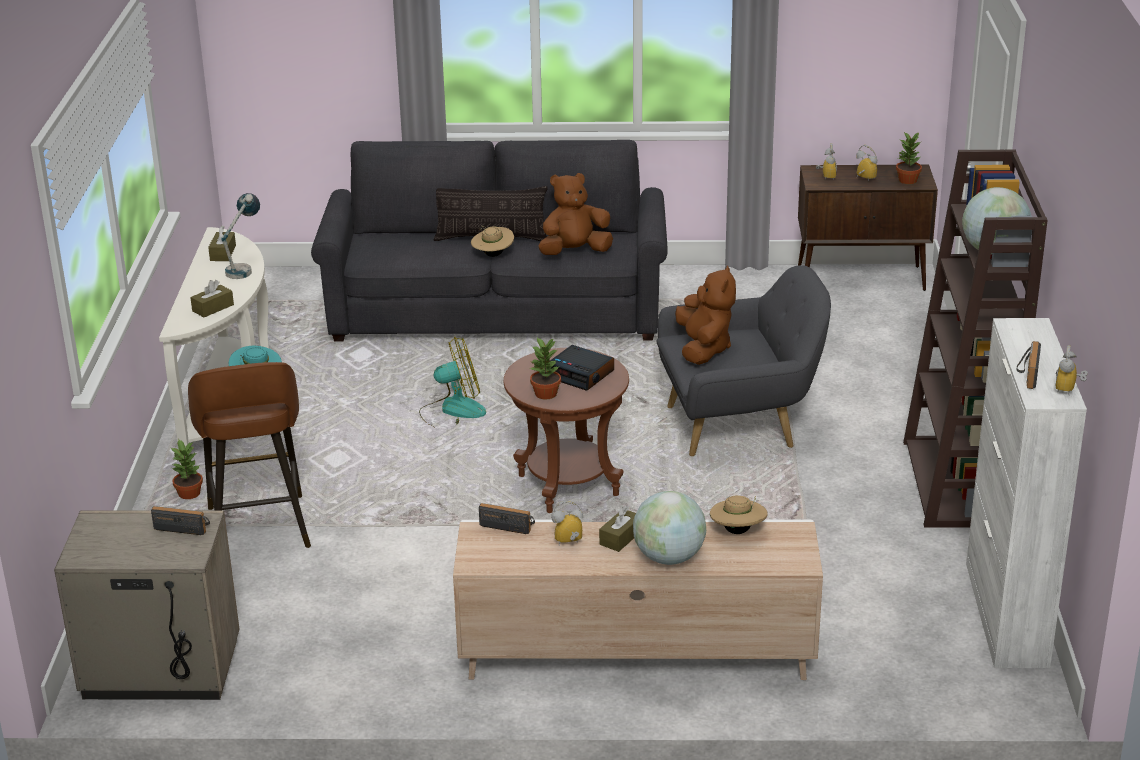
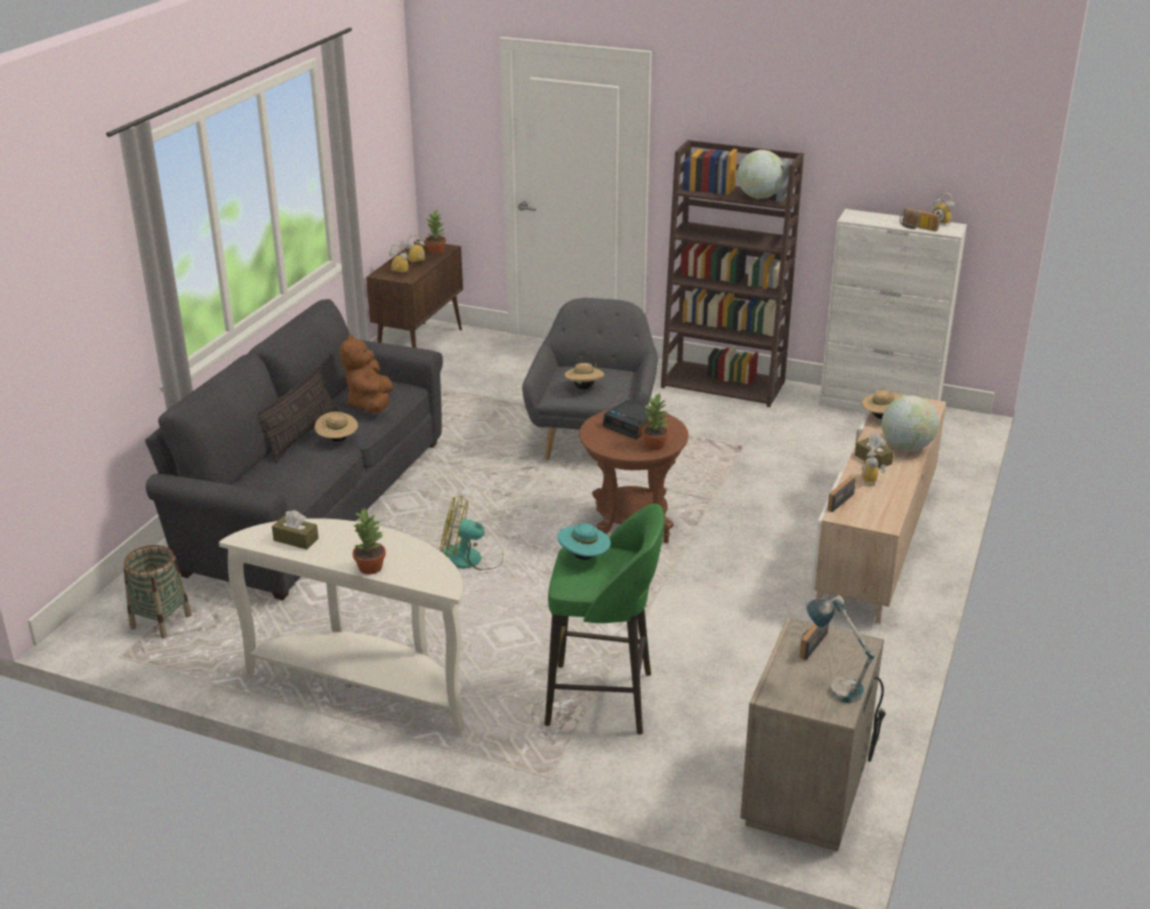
camera: 70 degrees left, 0 degrees up
(190, 494) = (510, 735): potted plant -> potted plant (370, 567)
(213, 308) = (420, 560): brown tissue box -> none
(244, 268) = (344, 531): table lamp -> table lamp (833, 685)
(258, 530) = (603, 699): brown stool -> green stool
(279, 302) = (160, 622): none -> basket
(452, 411) = (472, 558): fan -> fan turned 90 degrees counterclockwise
(581, 374) = (633, 425): alarm clock -> alarm clock turned 75 degrees clockwise
(703, 349) = (584, 388): brown plush toy -> beige hat

